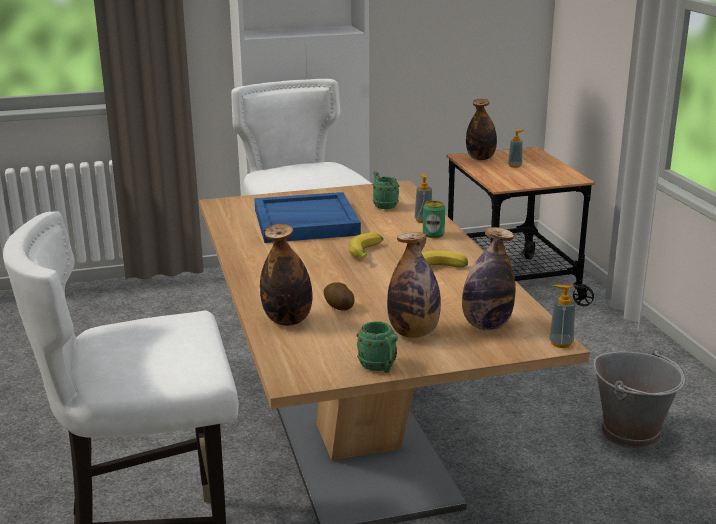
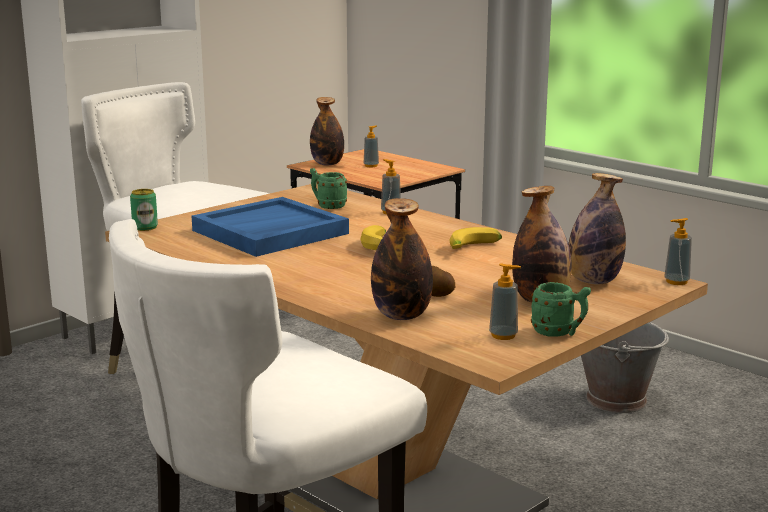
camera: 30 degrees left, 5 degrees down
(334, 358) = (503, 335): none -> soap dispenser
(433, 234) = (420, 221): can -> can (145, 227)

